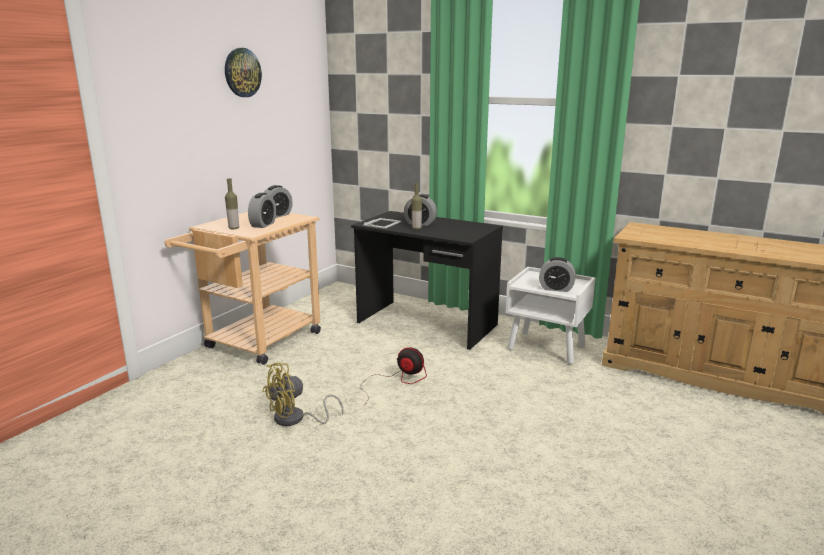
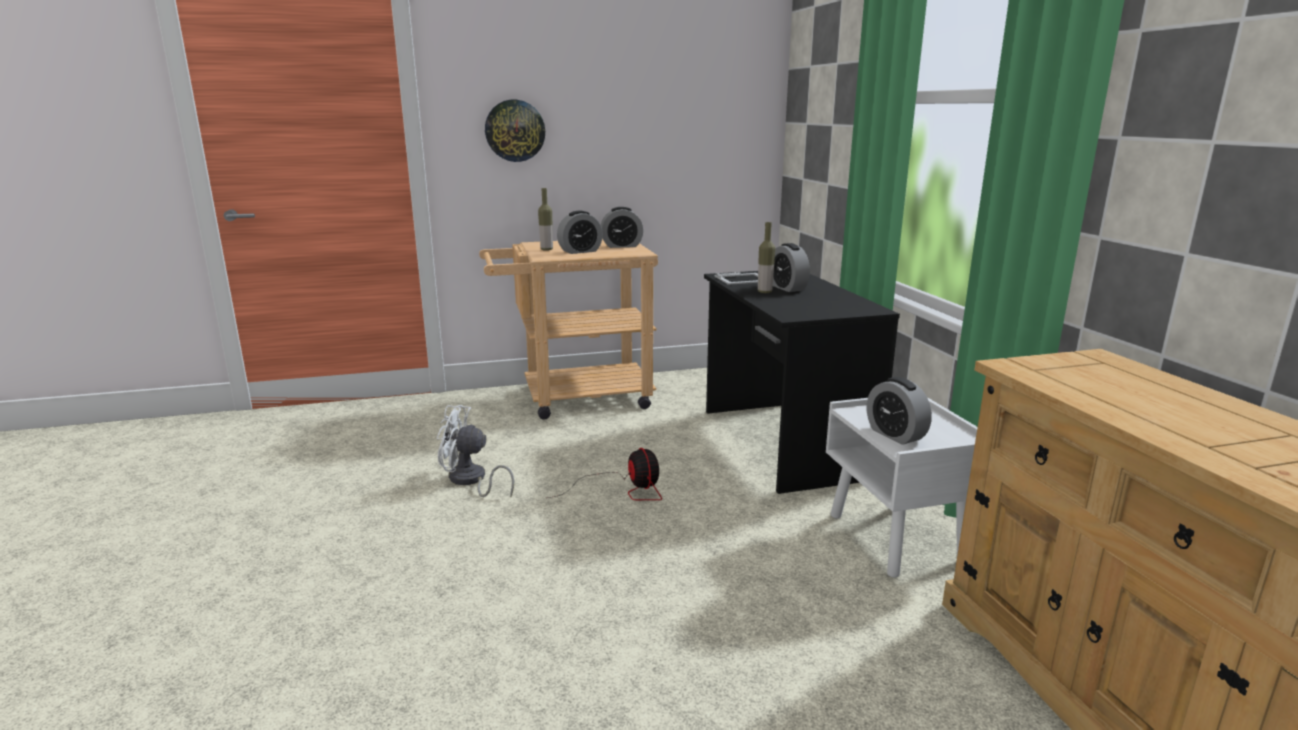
camera: 45 degrees right, 0 degrees up
(242, 72) = (625, 63): wall clock -> wall clock (515, 130)
(296, 419) = (470, 481): yellow fan -> white fan

